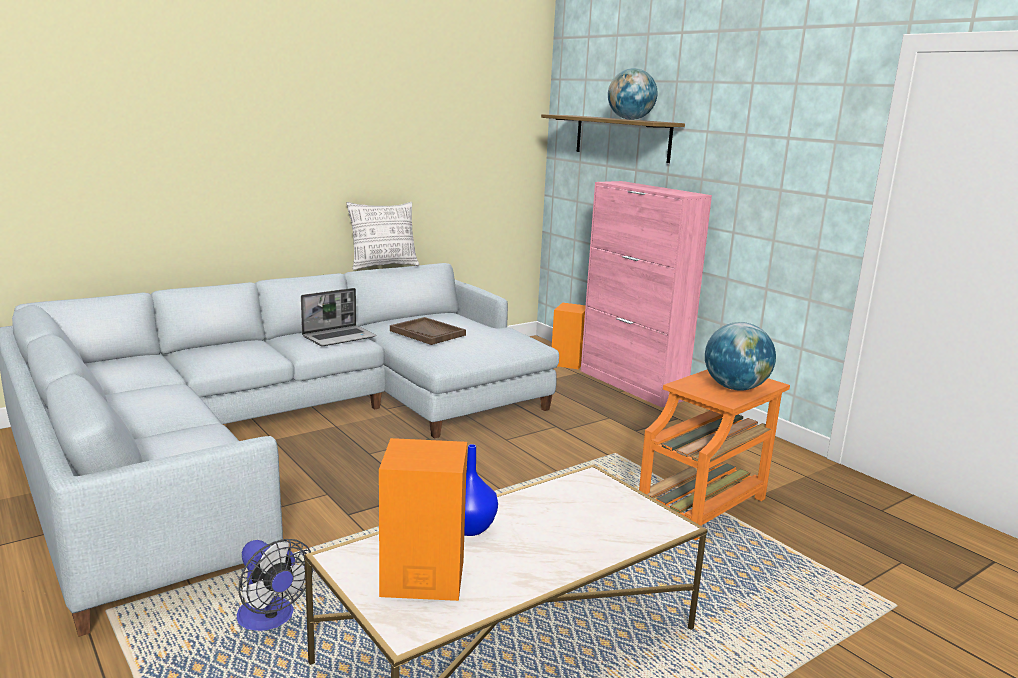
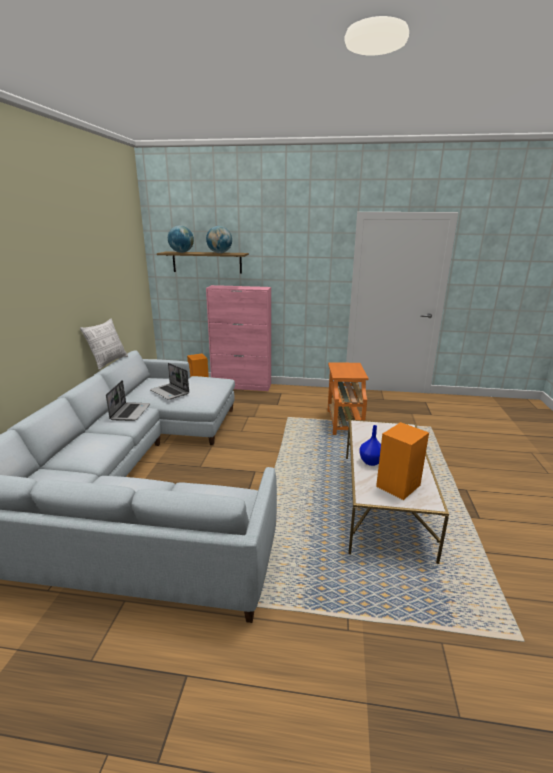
camera: 45 degrees left, 5 degrees up
(270, 620) = (306, 553): fan -> none
(428, 333) = (170, 392): brown tray -> laptop
(735, 388) = (352, 370): globe -> globe (181, 252)

